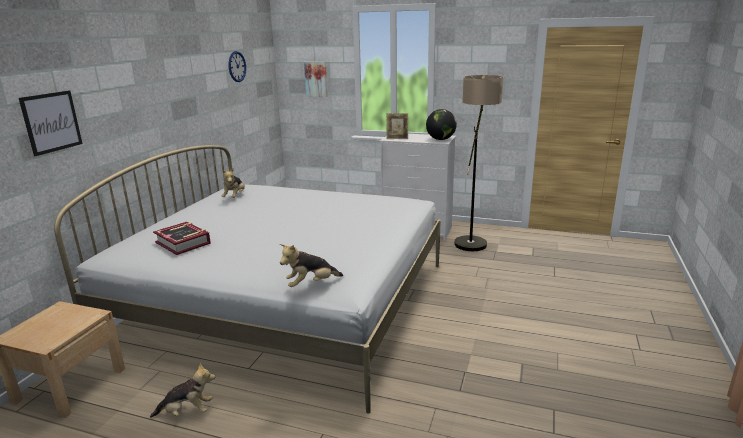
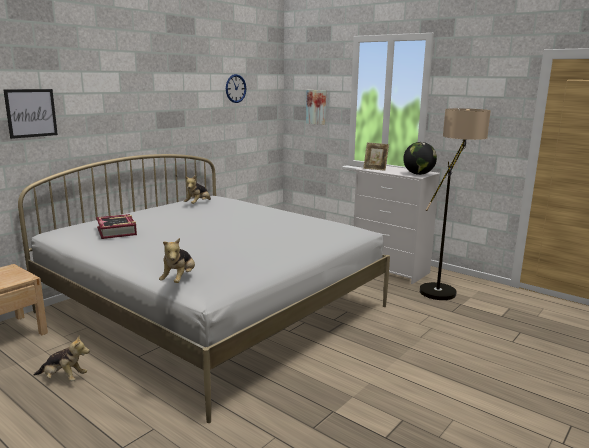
camera: 20 degrees right, 5 degrees down
(311, 284) = (179, 280): plush toy -> plush toy turned 75 degrees counterclockwise

